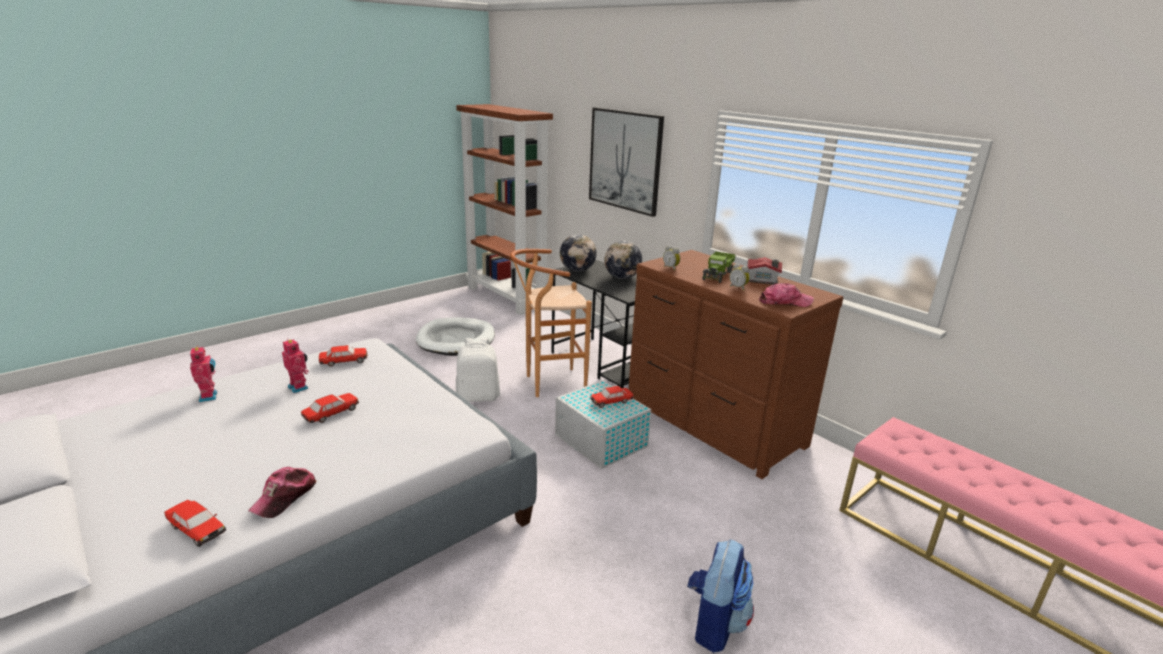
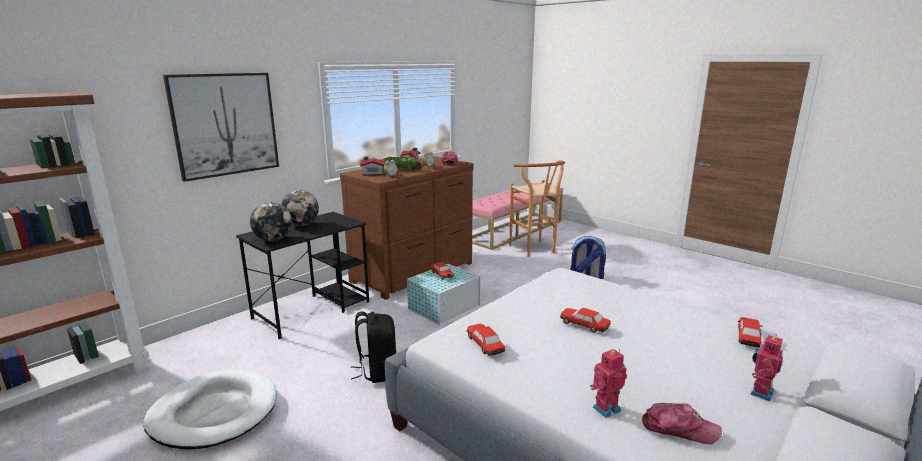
camera: 95 degrees left, 5 degrees down
(284, 497) = (689, 316): cap -> cap (679, 428)
(299, 387) = (550, 356): toy robot -> toy robot (760, 392)
(478, 396) = (377, 371): white backpack -> black backpack
(549, 384) = (352, 335): brown stool -> brown stool (535, 250)
(688, 261) = (372, 173): none -> toy house

